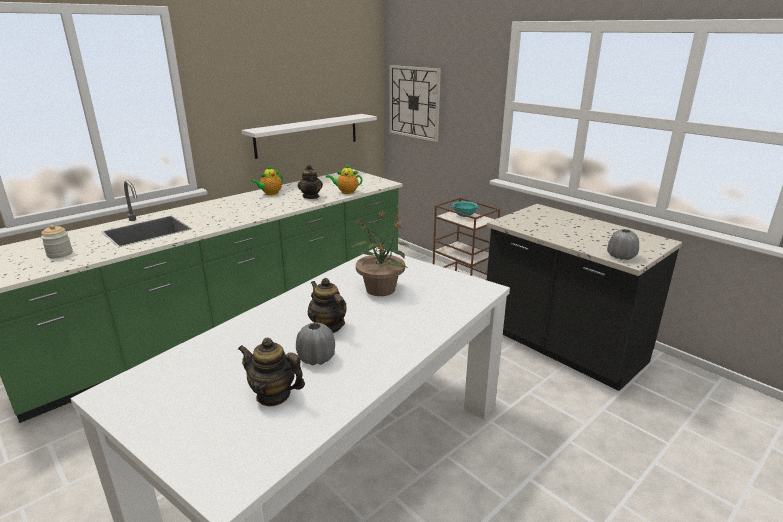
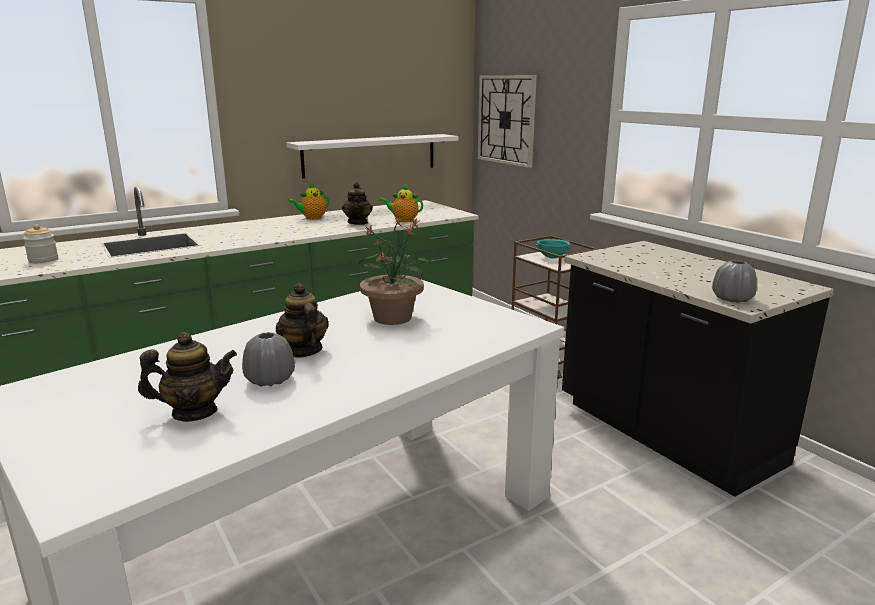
camera: 10 degrees right, 5 degrees down
(273, 395) = (194, 412): teapot -> teapot turned 135 degrees clockwise

